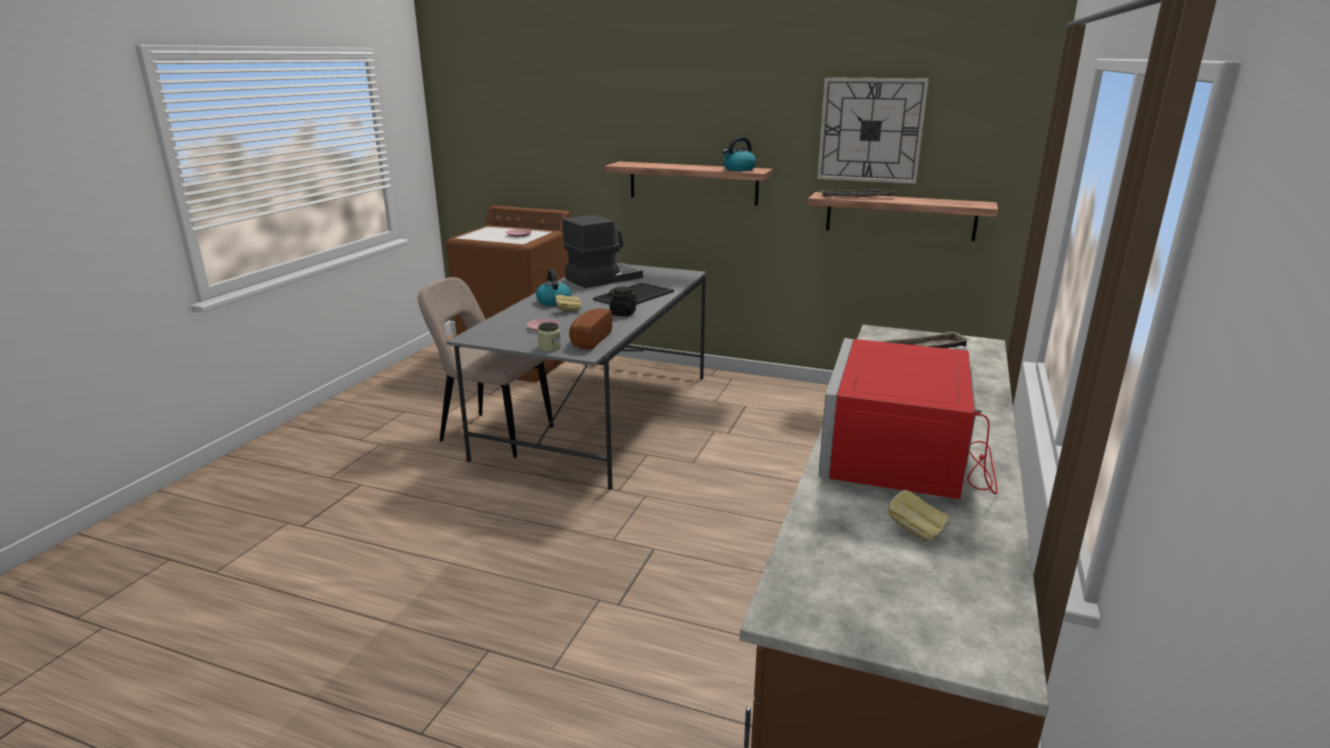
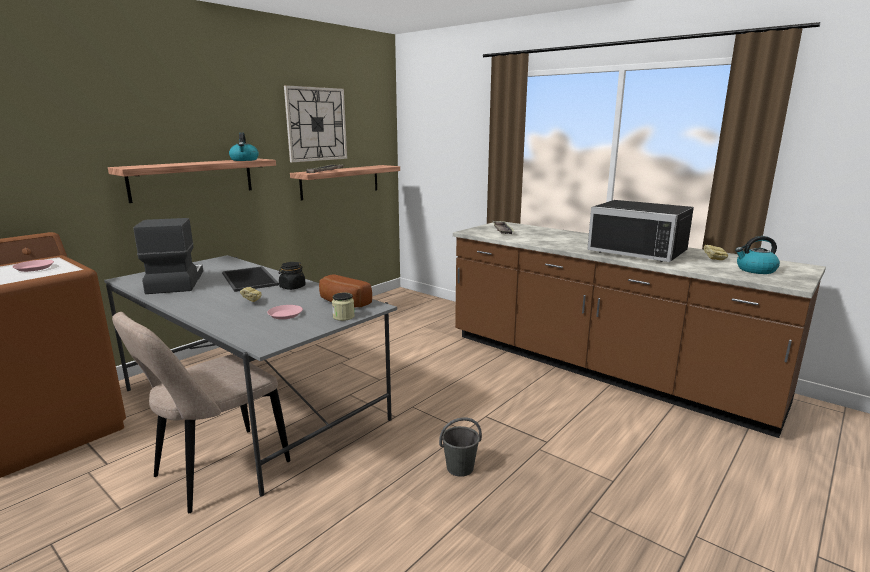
camera: 70 degrees left, 5 degrees down
(539, 549) = (460, 468): none -> grey bucket
(553, 301) = (210, 304): kettle -> kettle (755, 270)
(905, 457) = (640, 251): red microwave -> black microwave

